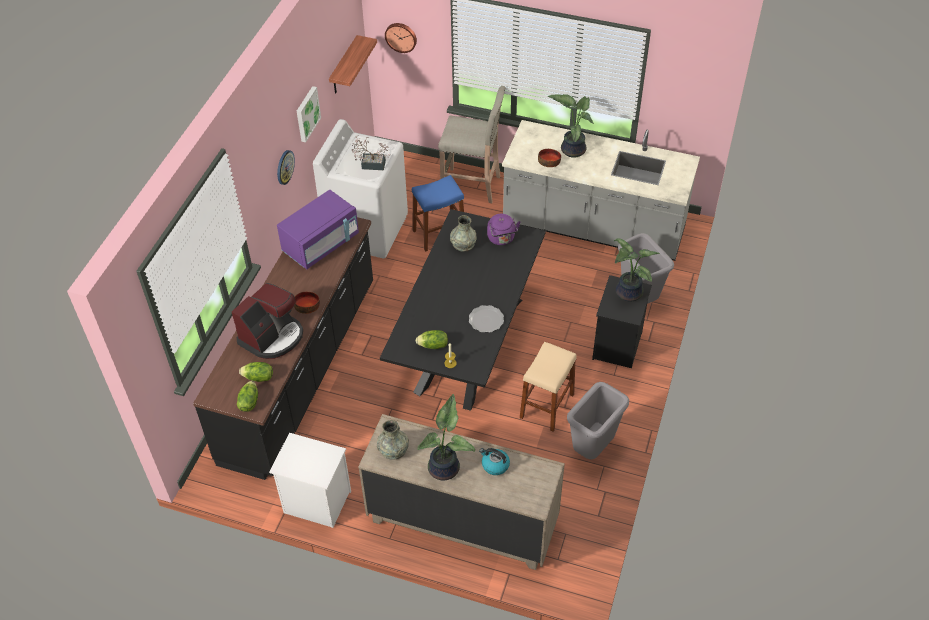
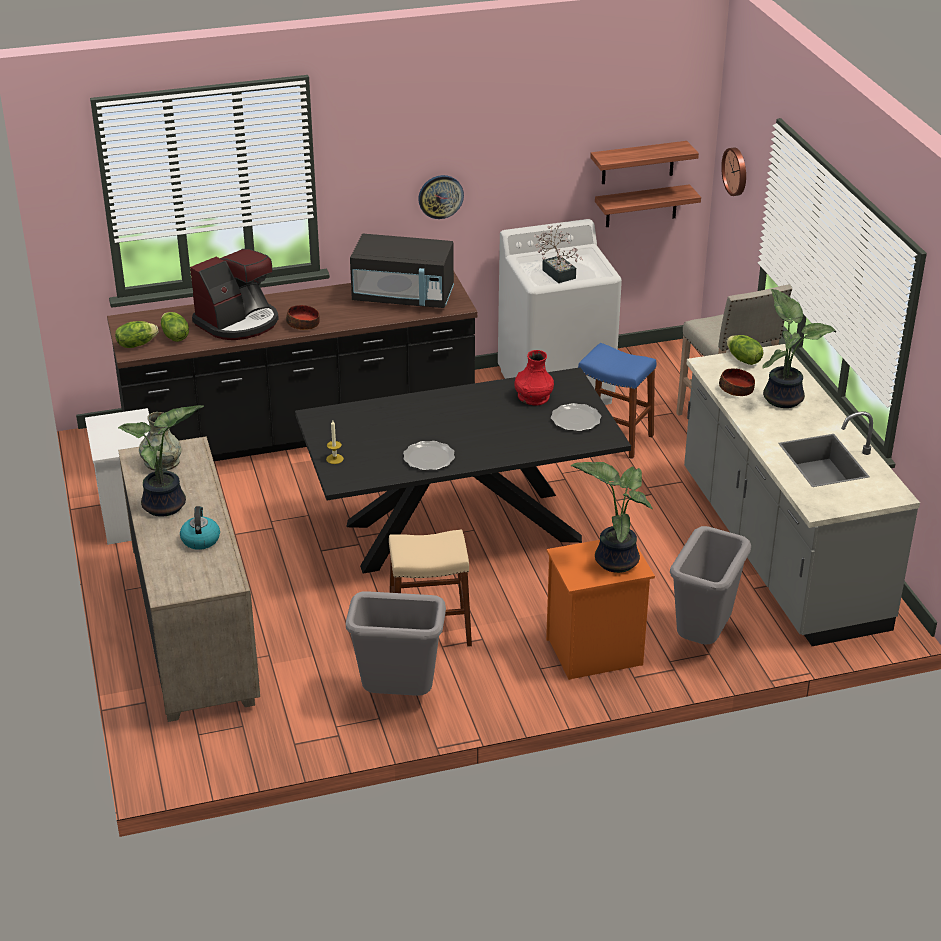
camera: 55 degrees right, 15 degrees down
(272, 337) = (238, 322): coffee machine -> coffee machine turned 45 degrees counterclockwise
(306, 113) = (518, 163): picture -> none
(321, 244) = (403, 297): purple microwave -> black microwave
(349, 91) = (641, 206): none -> shelf
(433, 345) = (349, 437): lettuce -> lettuce (743, 360)
(463, 244) = (533, 397): grey vase -> red vase
(502, 239) = (575, 420): purple kettle -> plate
(618, 346) = (594, 653): black nightstand -> orange nightstand

